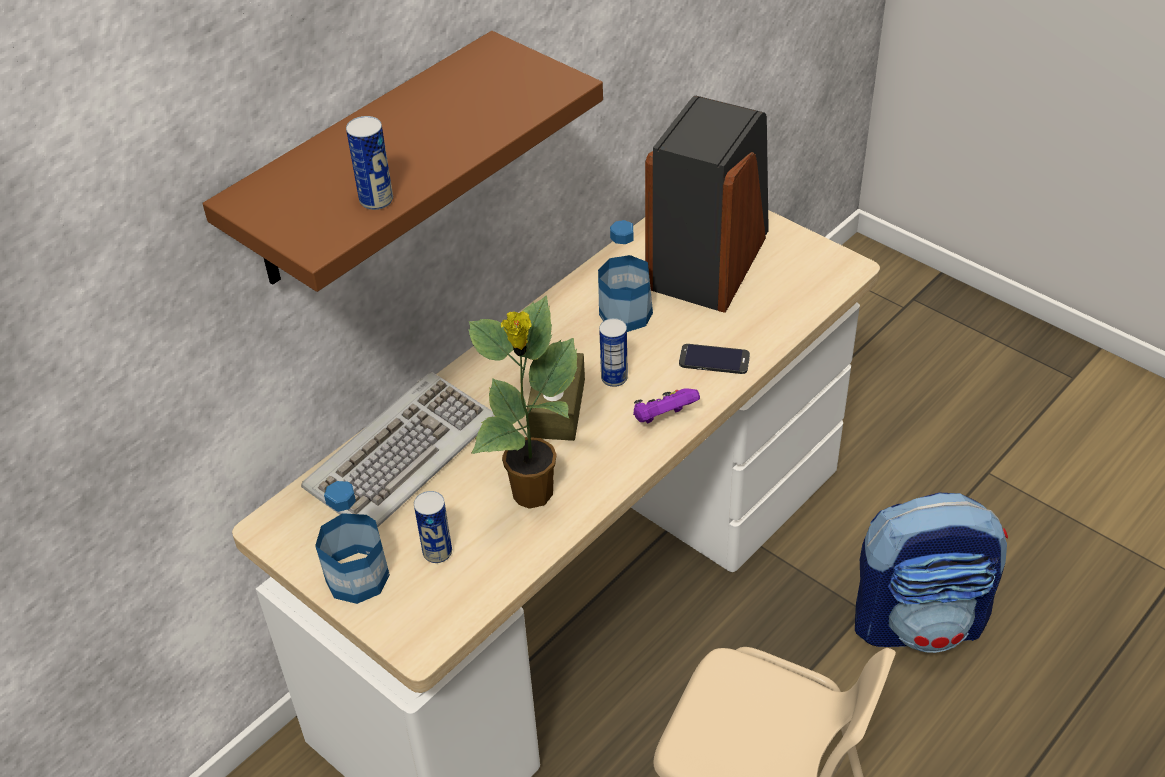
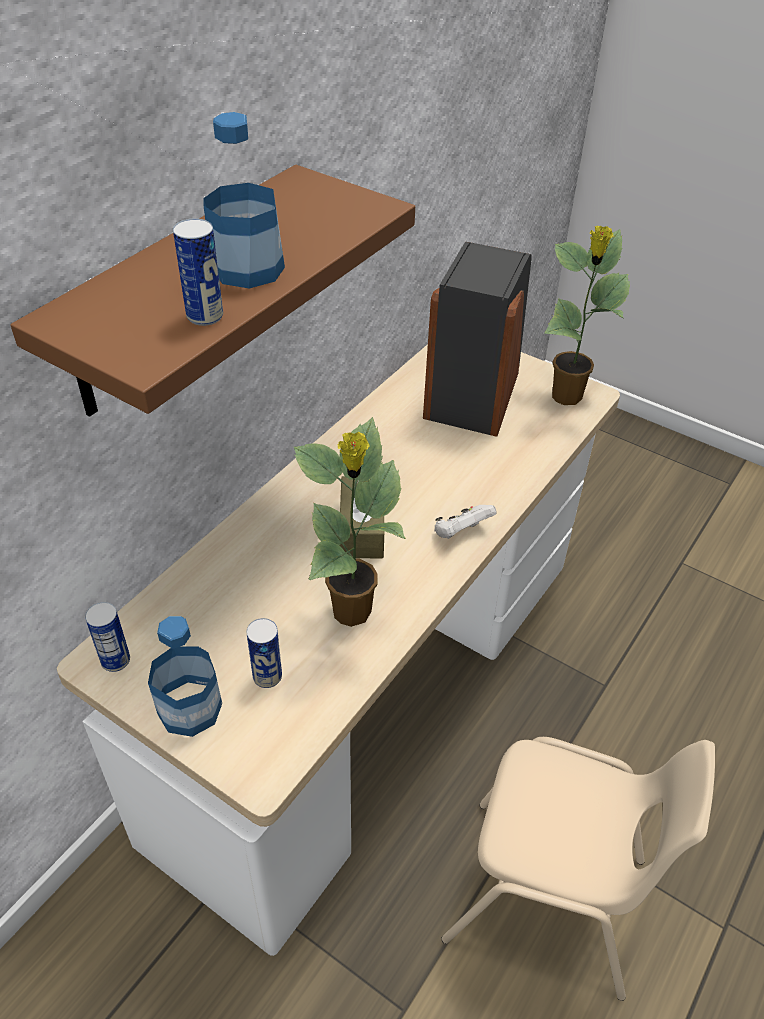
camera: 10 degrees left, 0 degrees up
(401, 455) = (220, 581): keyboard -> none
(614, 378) = (409, 498): can -> can (115, 661)
(626, 313) = (409, 441): bottle -> bottle (248, 269)
(663, 418) = (461, 533): purple game controller -> white game controller
(714, 360) = (496, 478): phone -> none
(815, 270) = (566, 397): none -> potted plant
(919, 621) = (652, 691): backpack -> none

